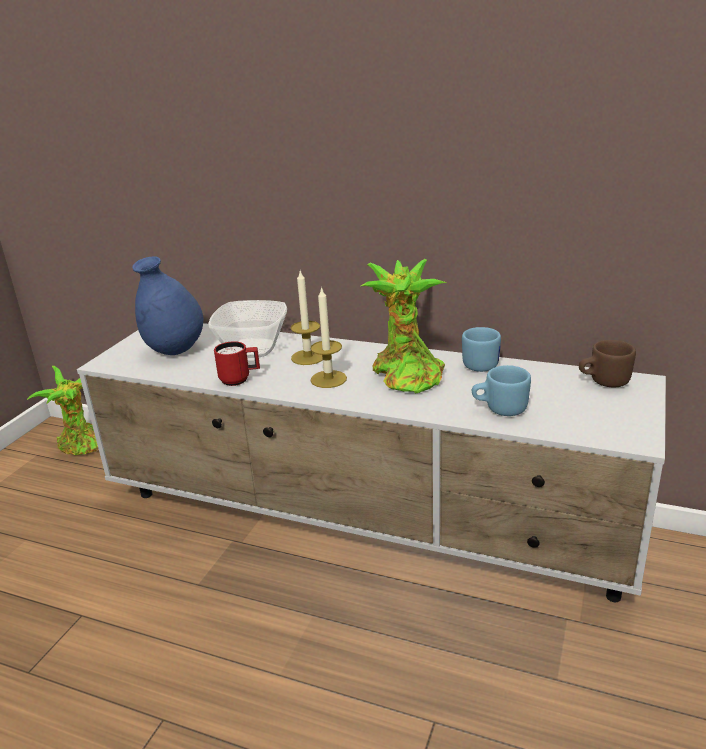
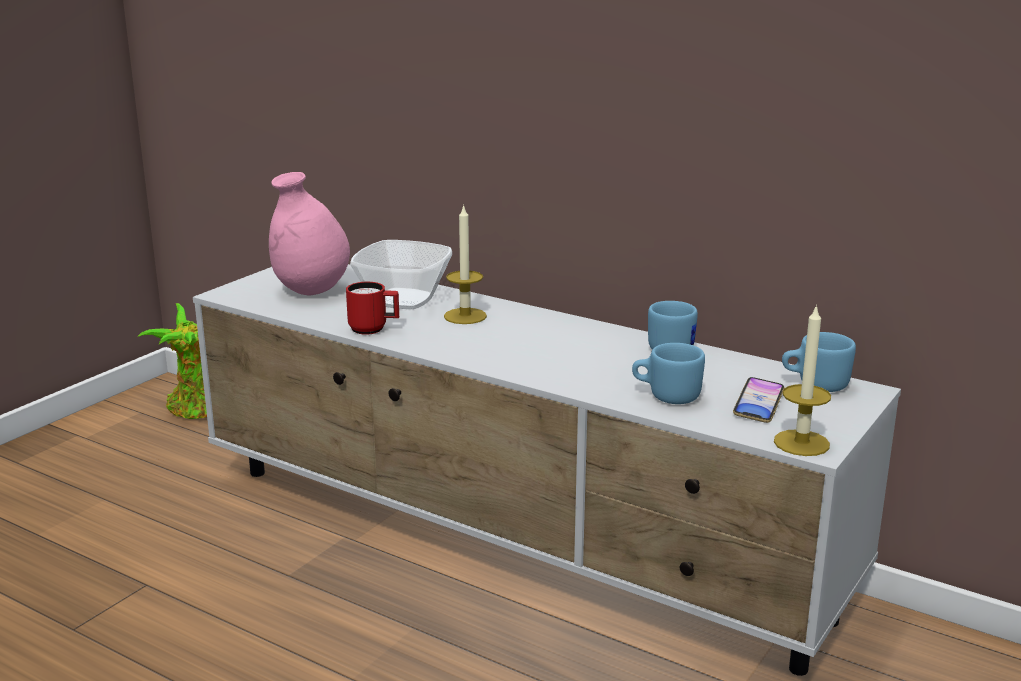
camera: 10 degrees right, 5 degrees down
(175, 351) = (311, 291): blue vase -> pink vase
(328, 379) = (478, 341): candle -> candle (801, 443)
(405, 374) = (572, 348): potted plant -> none
(573, 406) = (758, 405): none -> phone
(603, 382) = (814, 385): brown mug -> blue mug

